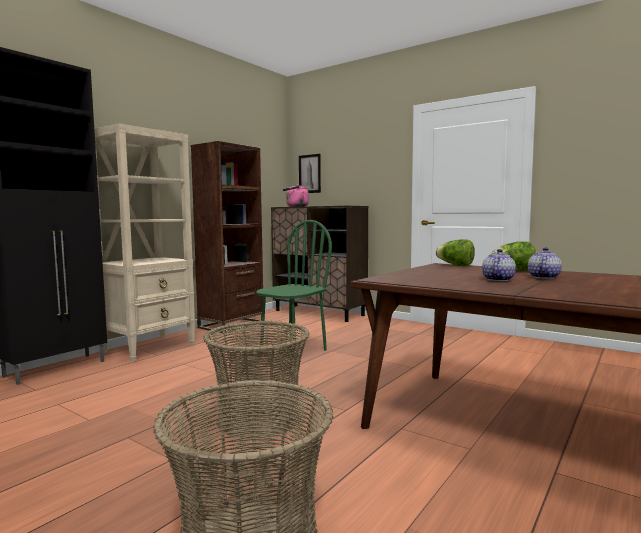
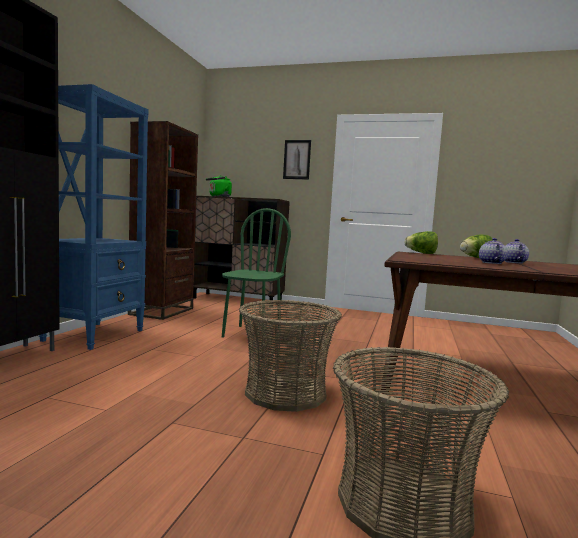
camera: 20 degrees left, 0 degrees up
(150, 348) = (95, 335): beige bookcase -> blue bookcase
(296, 206) = (219, 196): pink kettle -> green kettle
(309, 174) = (228, 166): picture -> picture (297, 159)

